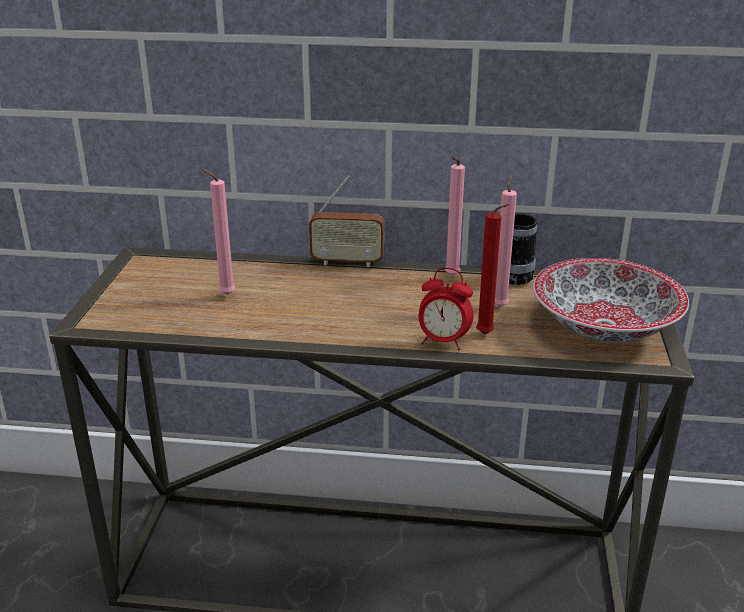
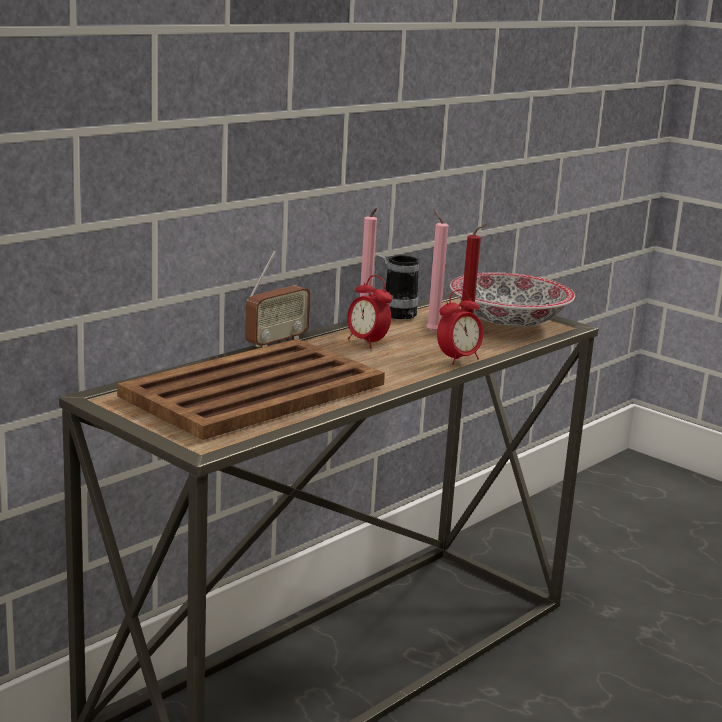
camera: 55 degrees left, 10 degrees down
(224, 294) = (252, 390): pink candle -> brown tray
(417, 291) = (367, 343): none -> alarm clock

